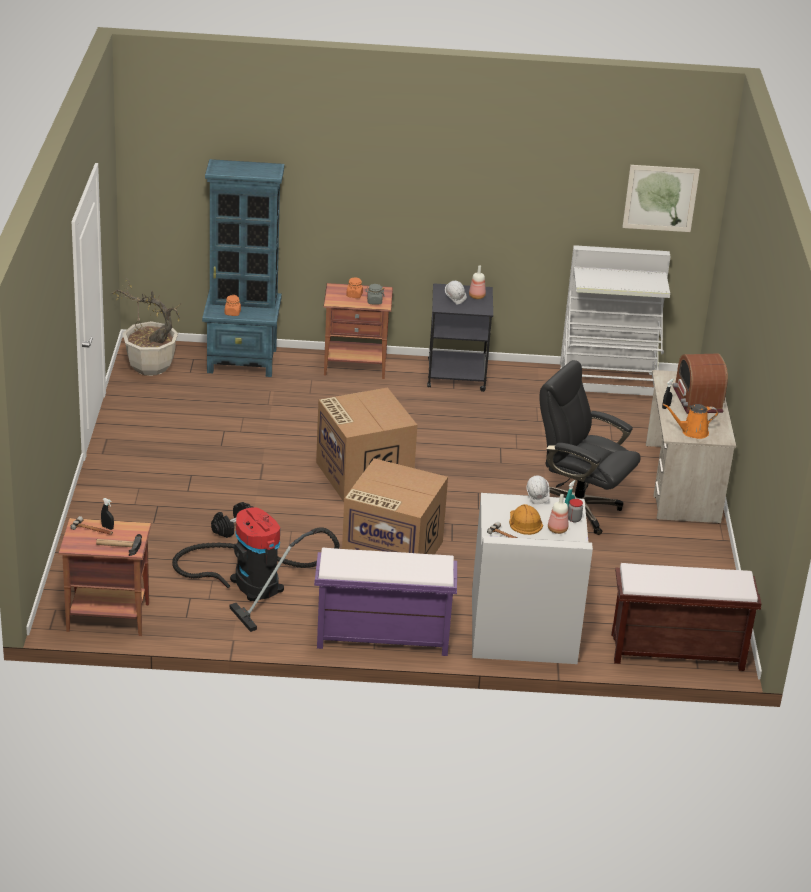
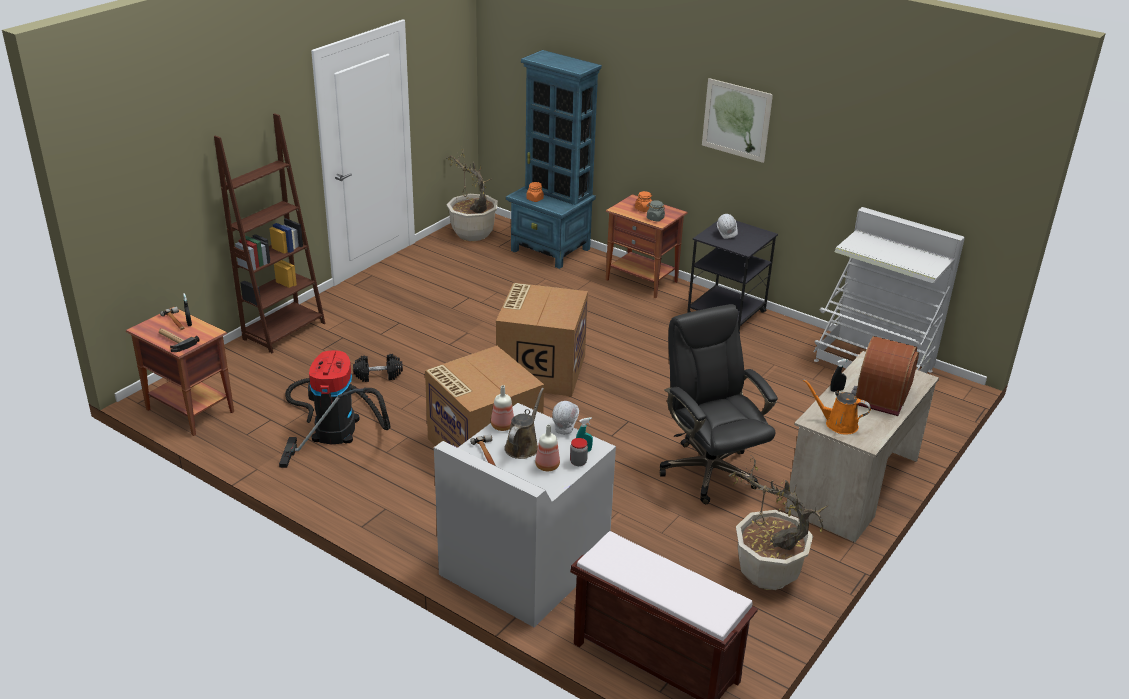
camera: 35 degrees right, 0 degrees up
(95, 518) = (284, 331): none -> brown bookcase
(381, 638) = (380, 519): purple bench -> none
(477, 297) = (751, 237): bottle -> bottle (502, 426)
(524, 522) = (523, 446): orange hard hat -> brown watering can
(660, 198) = (961, 172): picture -> picture (736, 120)
(687, 566) = (767, 573): none -> potted plant

